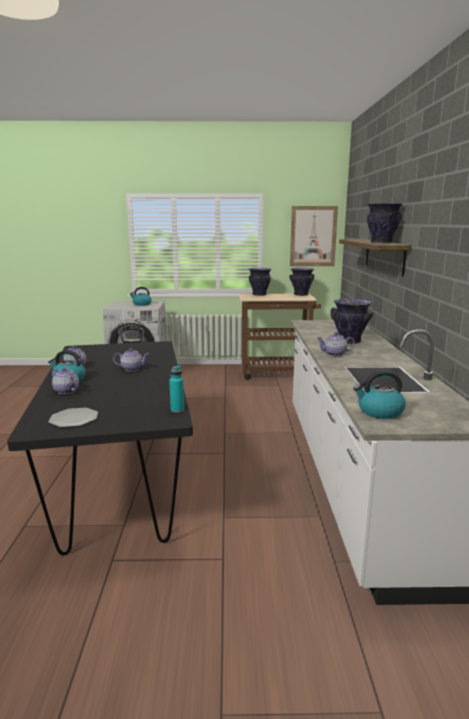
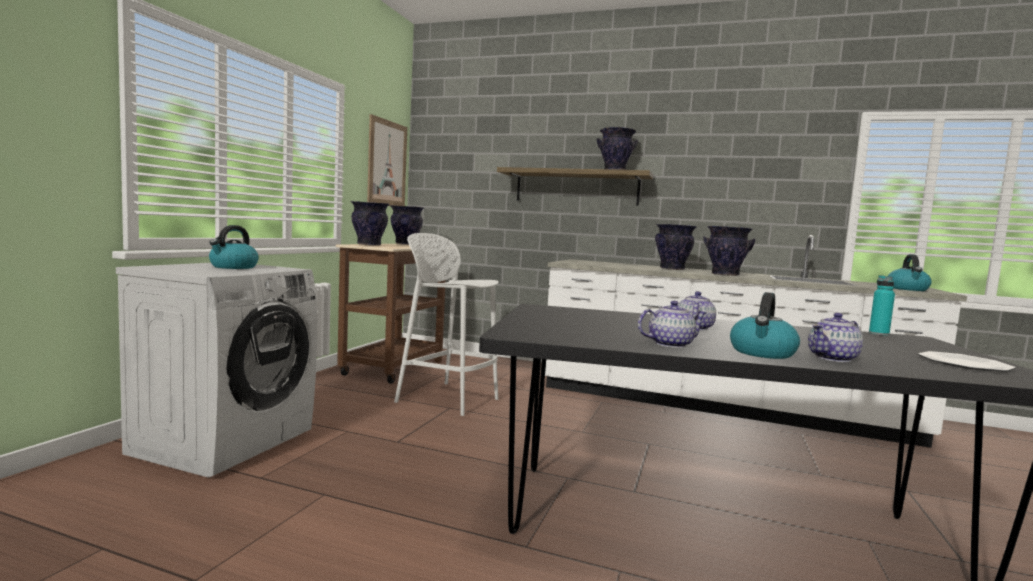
camera: 70 degrees left, 10 degrees down
(238, 395) = (448, 399): none -> white stool
(335, 354) = (725, 274): teapot -> vase

